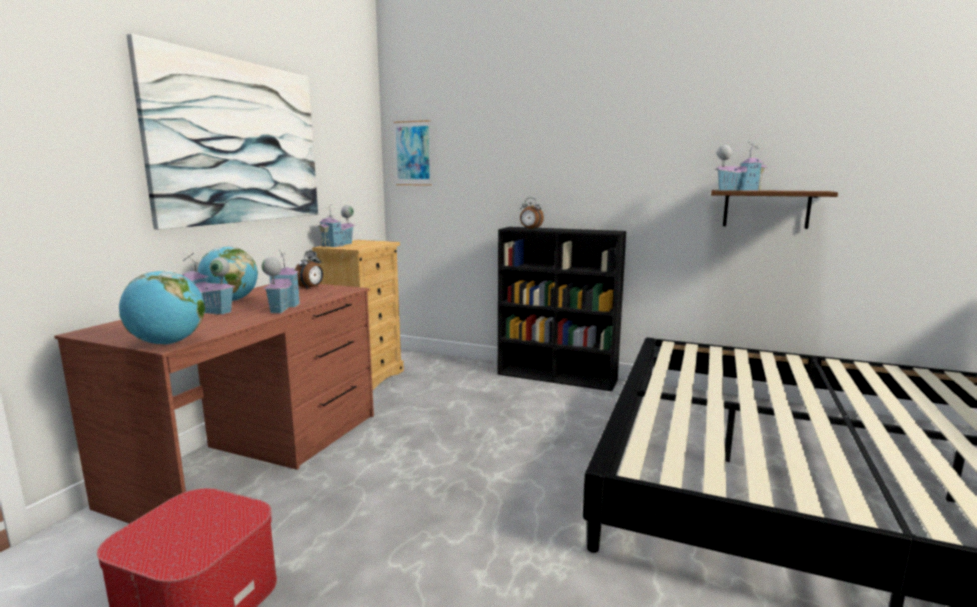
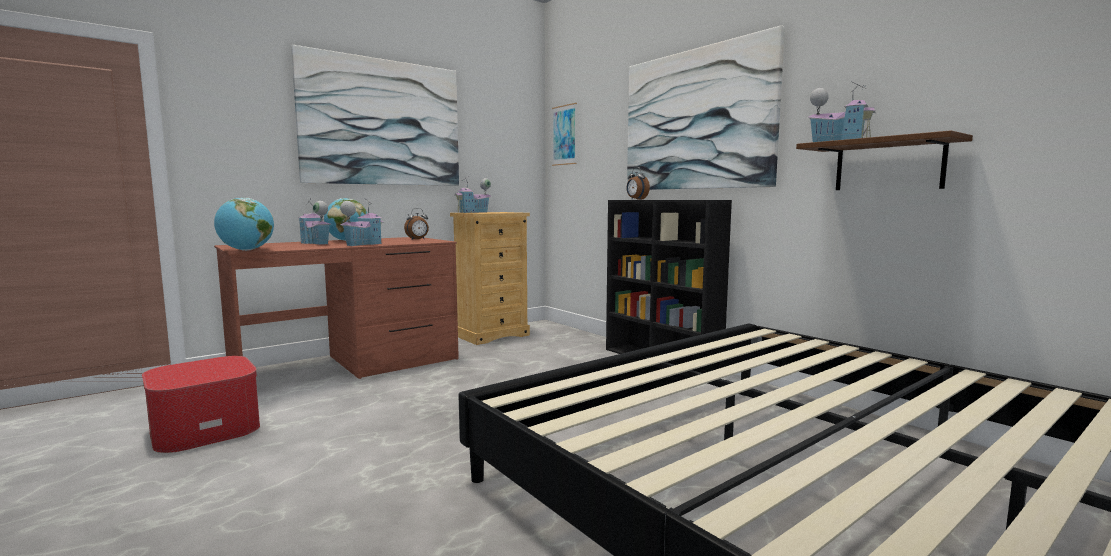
camera: 30 degrees right, 5 degrees down
(584, 155) = (696, 120): none -> picture

